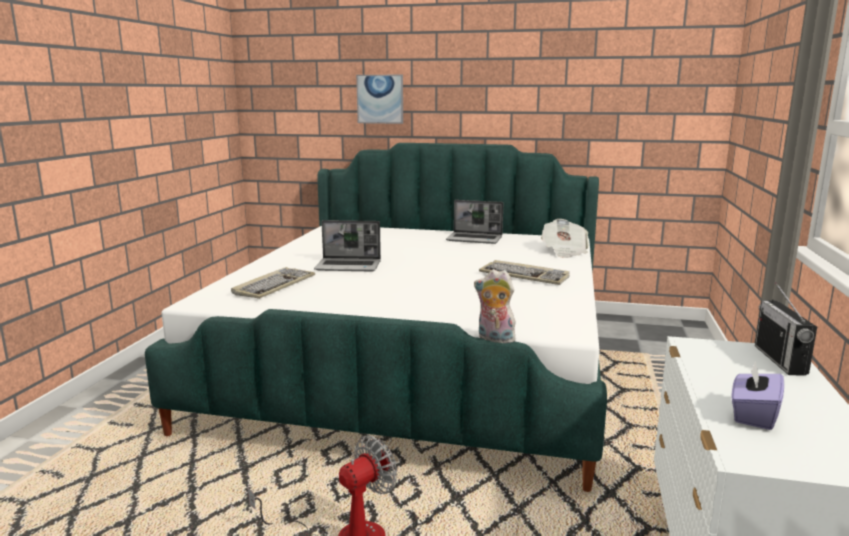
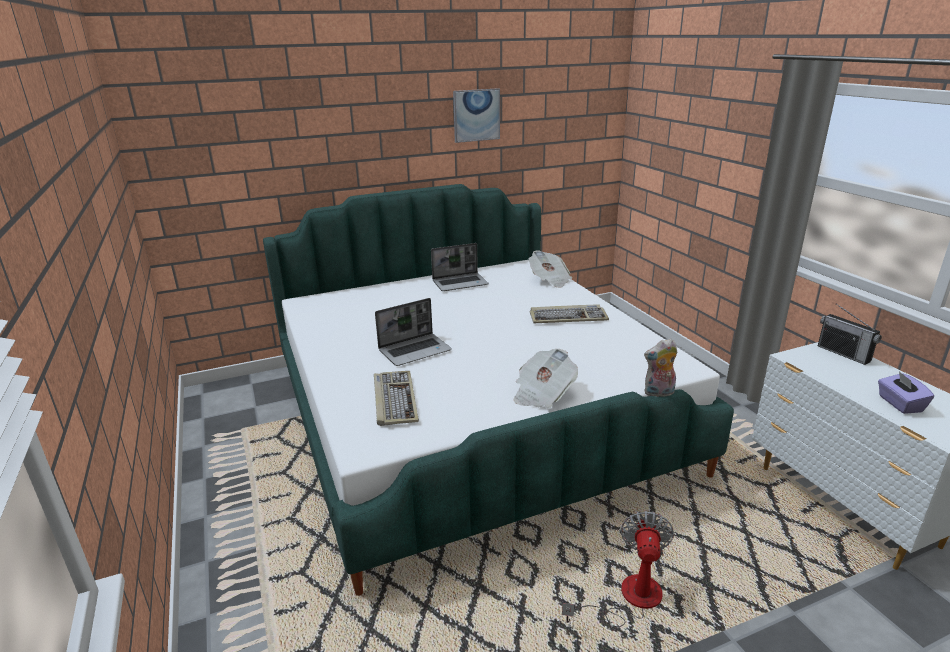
camera: 35 degrees left, 10 degrees up
(380, 99) = (320, 151): picture -> picture (476, 115)
(388, 311) = (542, 394): none -> newspaper

